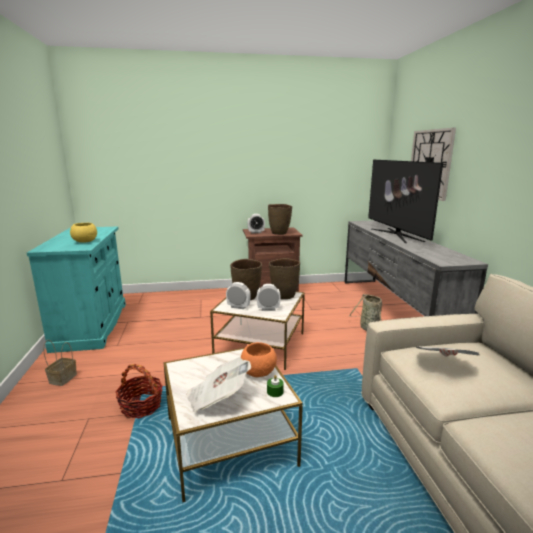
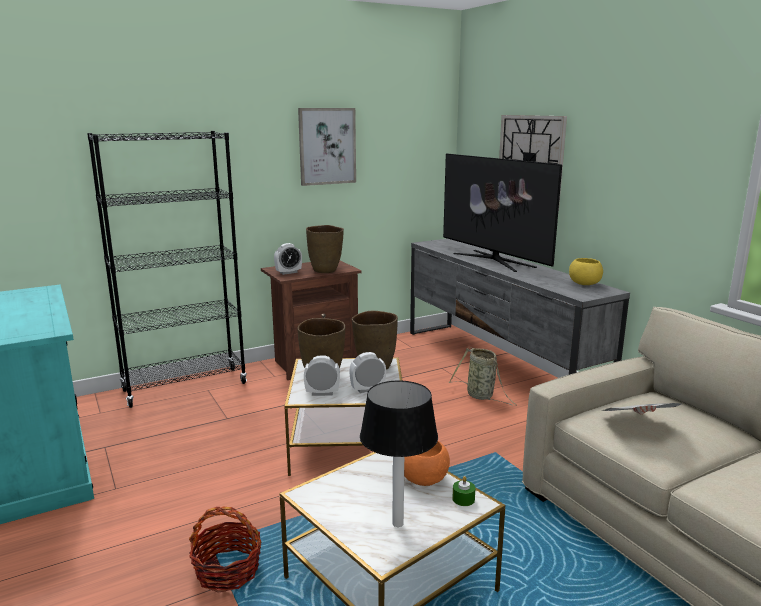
camera: 20 degrees left, 0 degrees up
(63, 378) = (57, 560): basket -> none
(85, 241) = (39, 320): yellow bowl -> yellow bowl (584, 284)
(190, 296) = (185, 387): none -> black bookcase
(217, 398) = (397, 524): newspaper -> table lamp
(291, 153) = (327, 146): none -> picture

